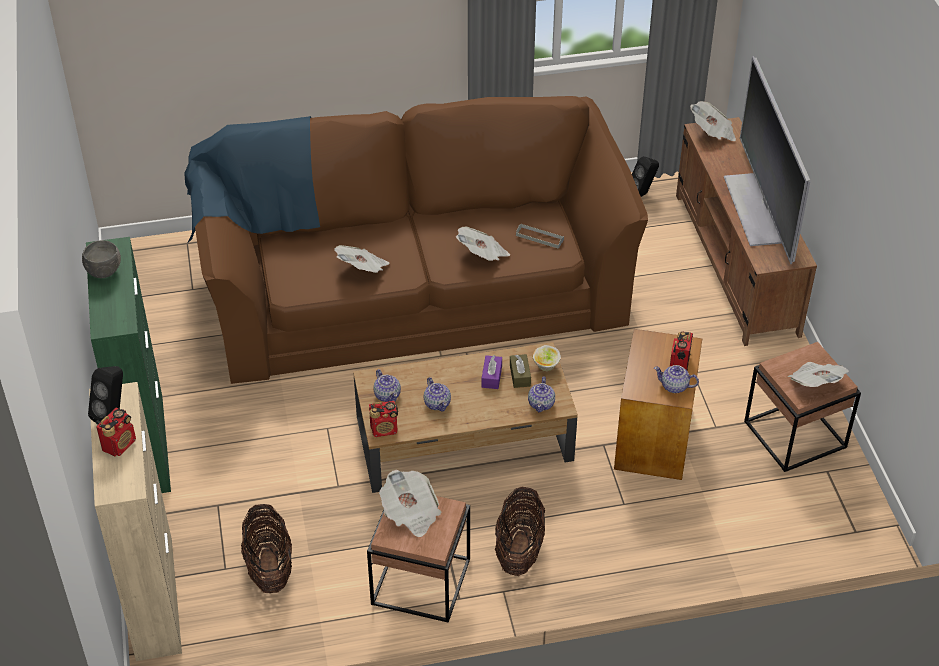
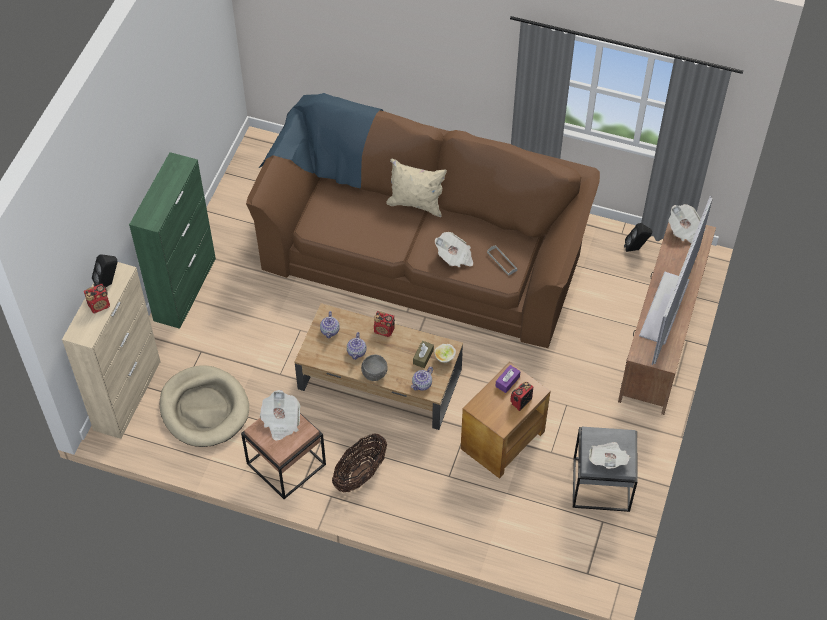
camera: 30 degrees right, 10 degrees up
(103, 271) = (166, 179): grey bowl -> grey bowl (374, 374)
(269, 567) = (204, 408): basket -> beige dog bed
(363, 269) = (369, 232): newspaper -> none
(384, 429) = (311, 354): radio -> radio (384, 330)
(394, 221) = (416, 204): none -> beige pillow
(491, 377) = (404, 349): purple tissue box -> purple tissue box (507, 381)
(675, 386) = (504, 417): teapot -> none
(795, 434) = (602, 484): brown side table -> grey side table

